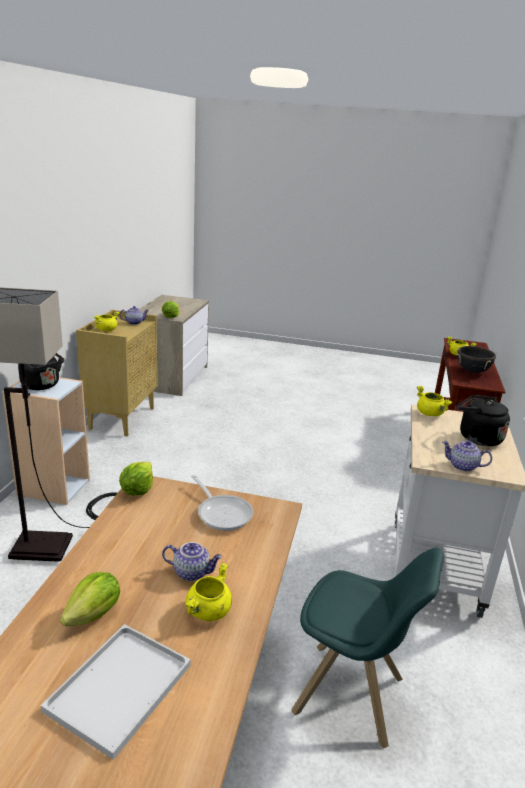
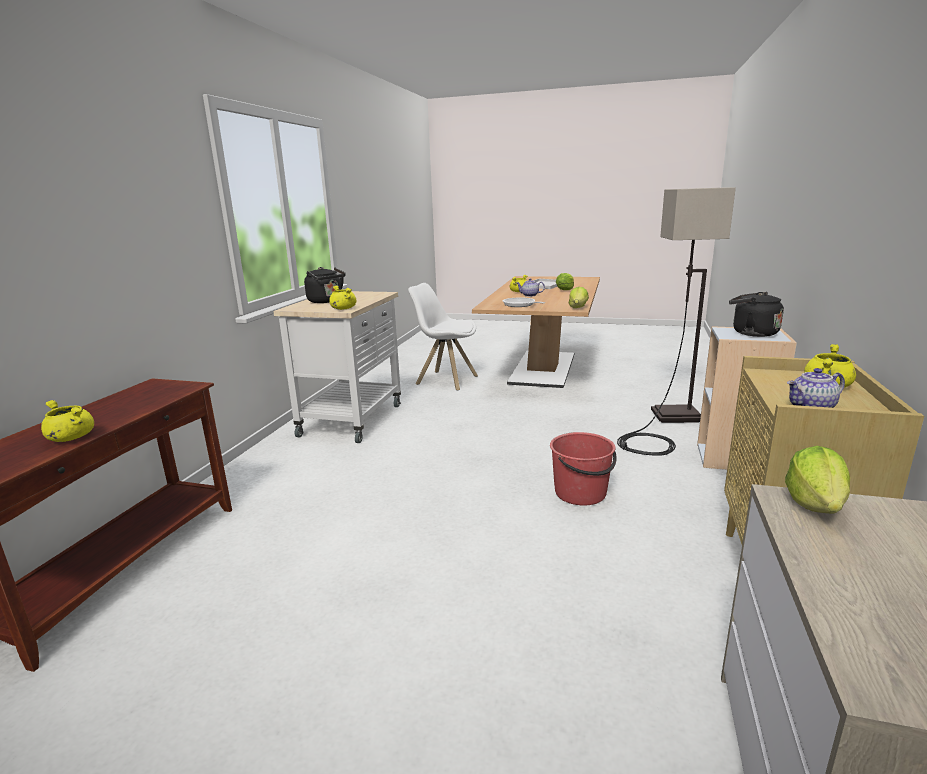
camera: 175 degrees left, 5 degrees down
(199, 464) = (581, 493): none -> red bucket
(350, 694) = (446, 380): turquoise chair -> white chair
(463, 466) = (362, 293): teapot -> none
(472, 371) = (130, 403): black cooking pot -> none

